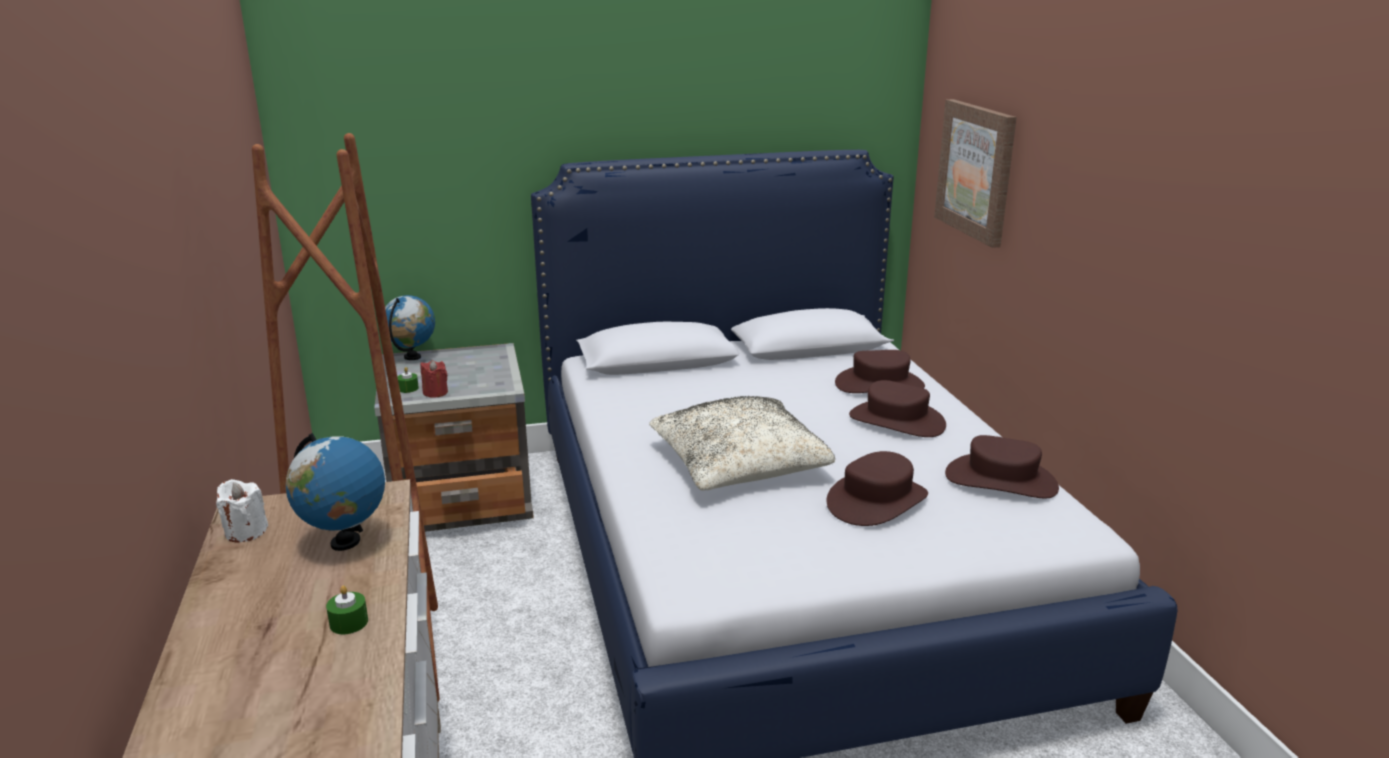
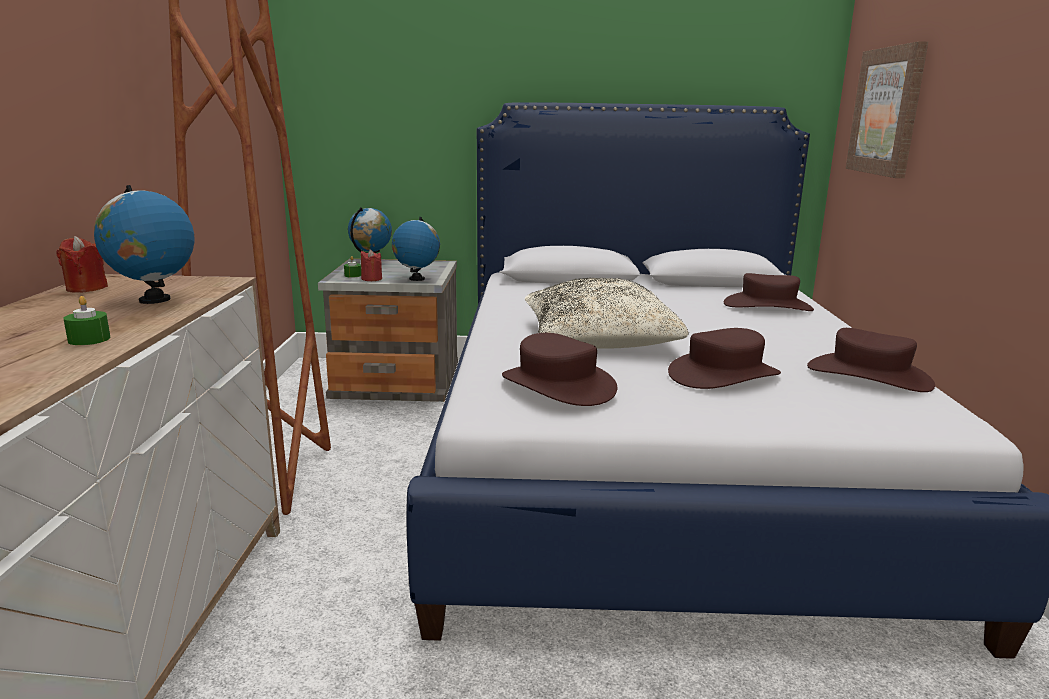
camera: 15 degrees right, 5 degrees down
(246, 532) = (86, 288): white candle -> red candle
(488, 386) = (416, 279): none -> globe
(896, 421) = (773, 328): brown hat -> brown hat (557, 385)

